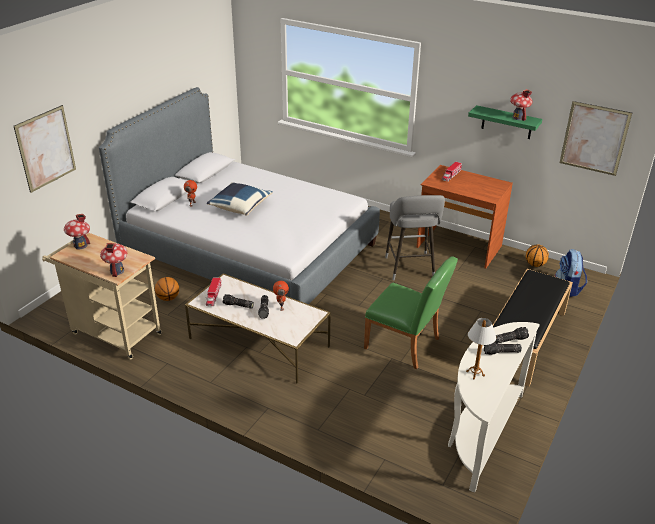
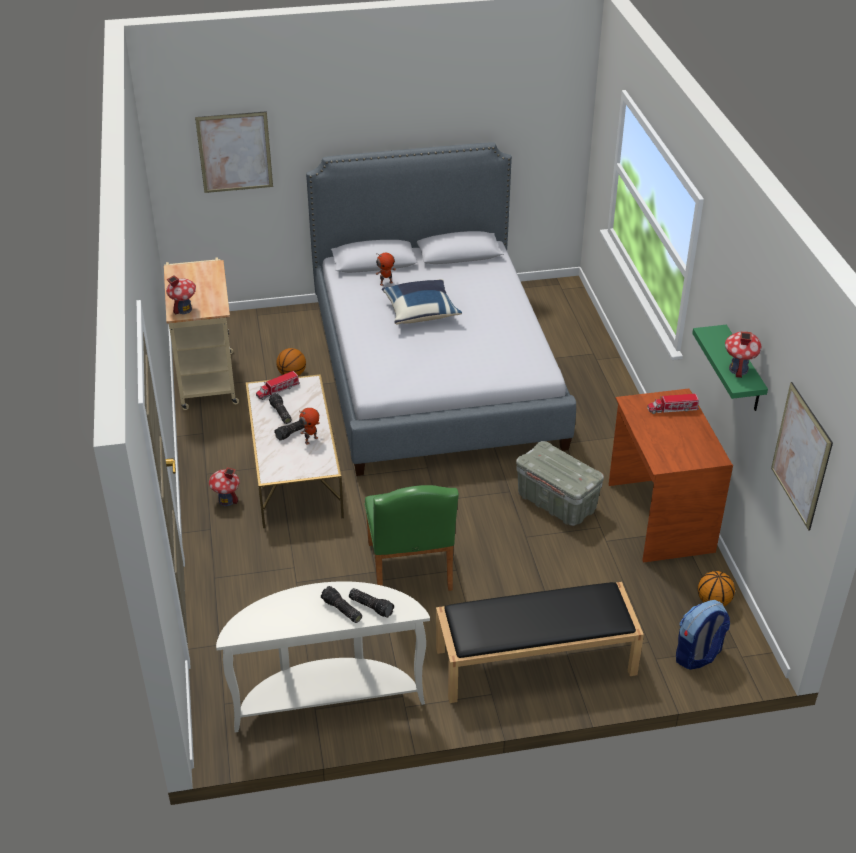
camera: 50 degrees right, 5 degrees up
(80, 245) = (198, 268): toy house -> toy house (226, 500)
(410, 269) = (556, 502): grey stool -> grey storage box
(475, 373) = (284, 606): table lamp -> none

